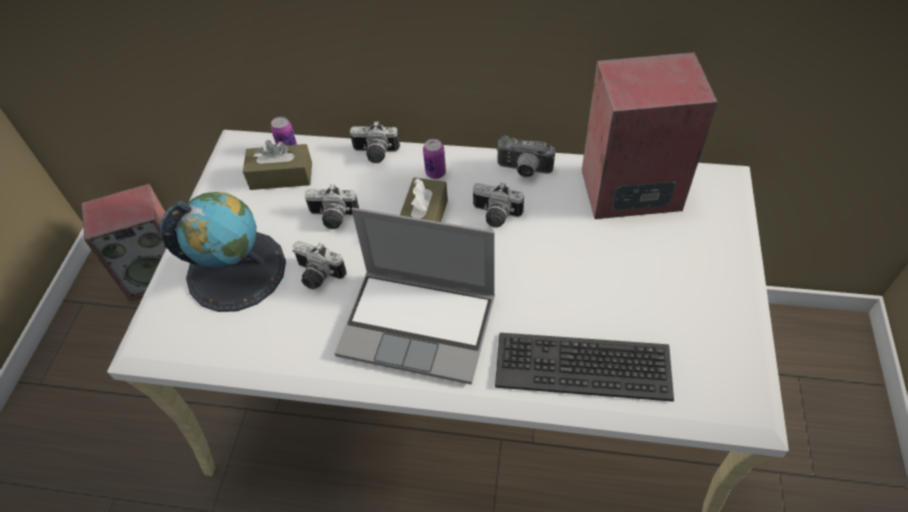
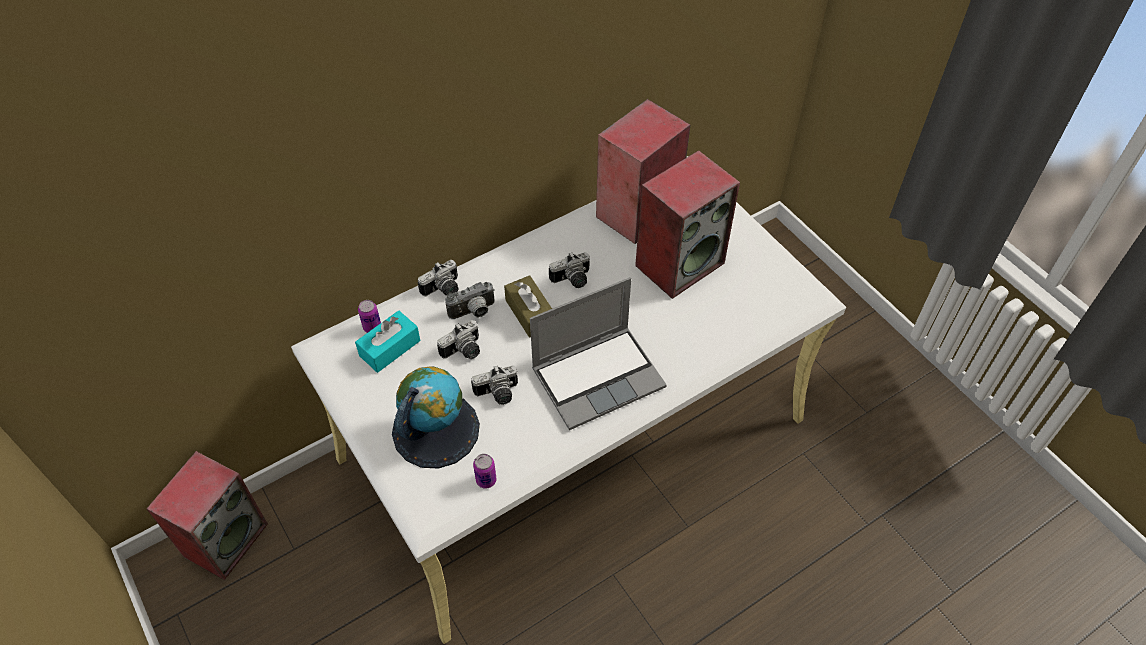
camera: 45 degrees left, 0 degrees up
(281, 176) = (390, 348): brown tissue box -> turquoise tissue box
(435, 173) = (502, 276): can -> can (486, 480)
(523, 171) = (559, 239): camera -> camera (473, 312)
(583, 365) = (713, 334): keyboard -> none
(623, 267) = (680, 263): none -> speaker

